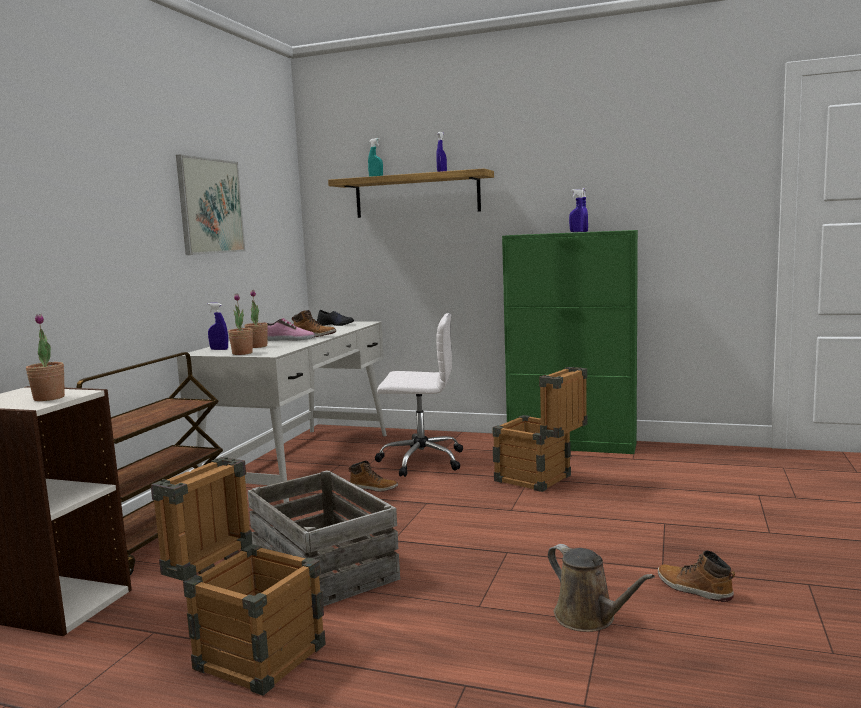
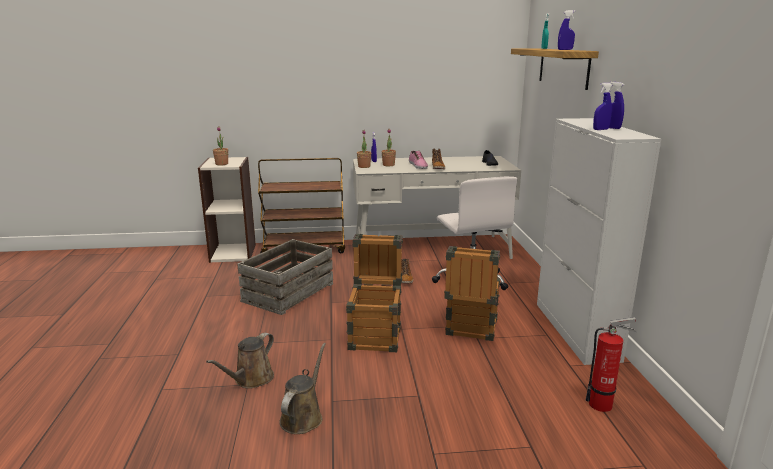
camera: 65 degrees right, 10 degrees up
(210, 206) = (404, 68): picture -> none
(249, 652) = (201, 299): crate -> crate (376, 334)
(572, 445) = (576, 331): green cabinet -> white cabinet
(693, 589) = (303, 417): boot -> brown watering can
(700, 461) = (603, 405): none -> fire extinguisher

